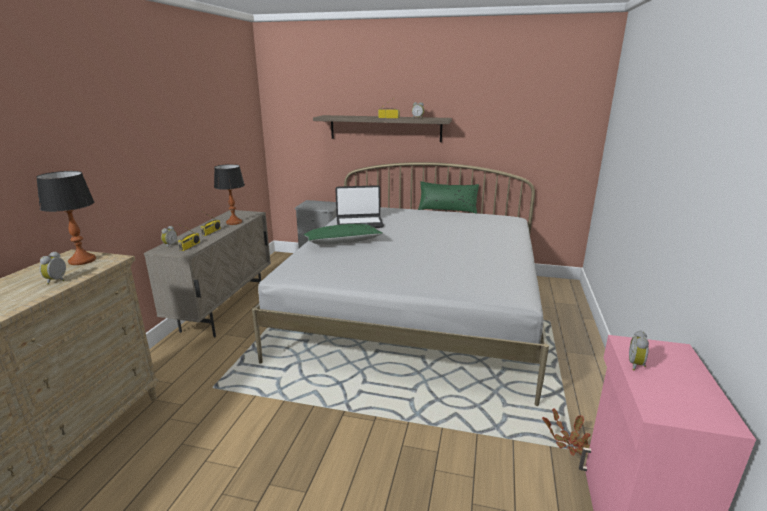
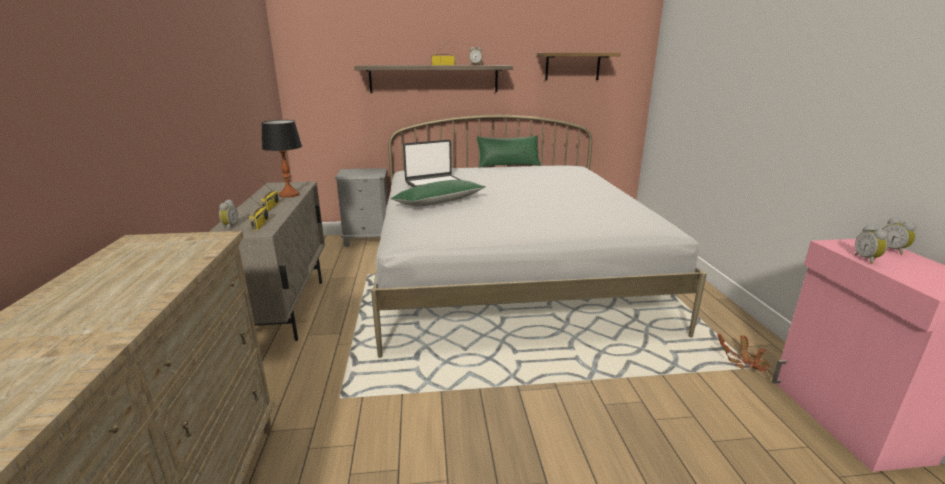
camera: 20 degrees left, 0 degrees up
(58, 281) = (162, 272): alarm clock -> alarm clock (893, 250)
(82, 260) = (167, 245): table lamp -> none
(517, 120) = (572, 66): none -> shelf

